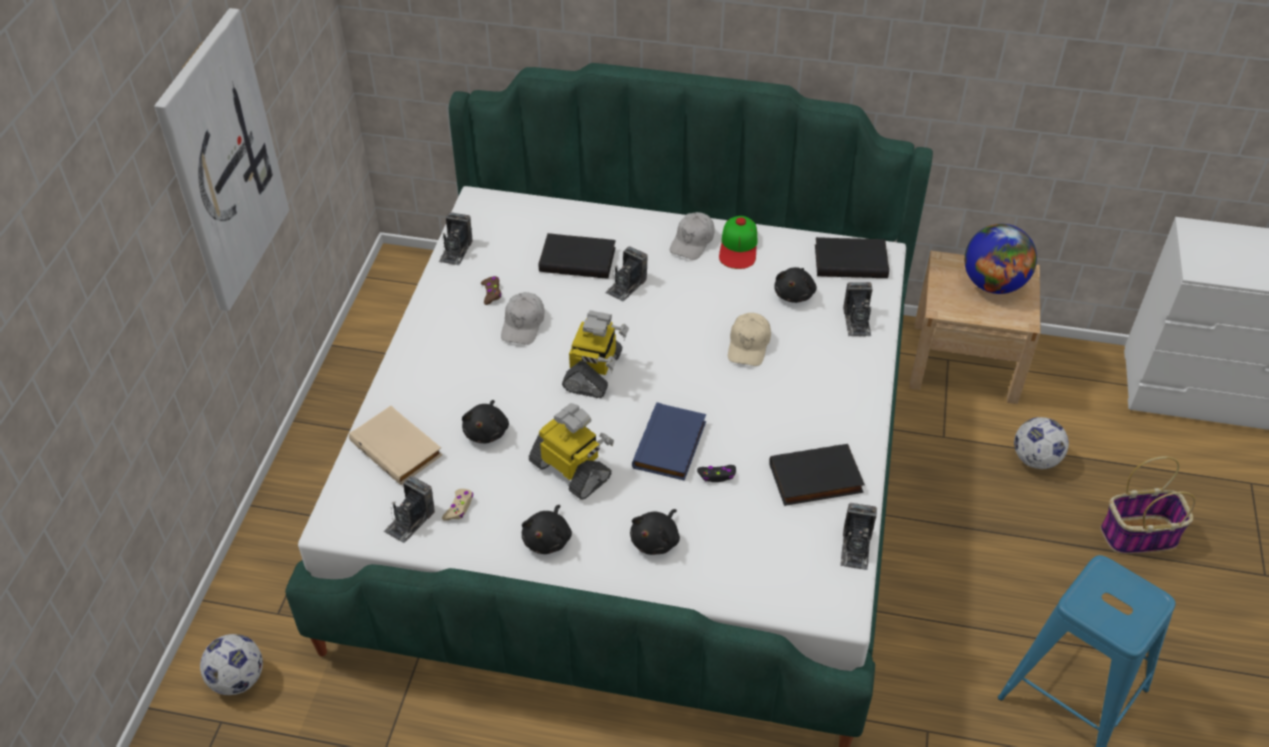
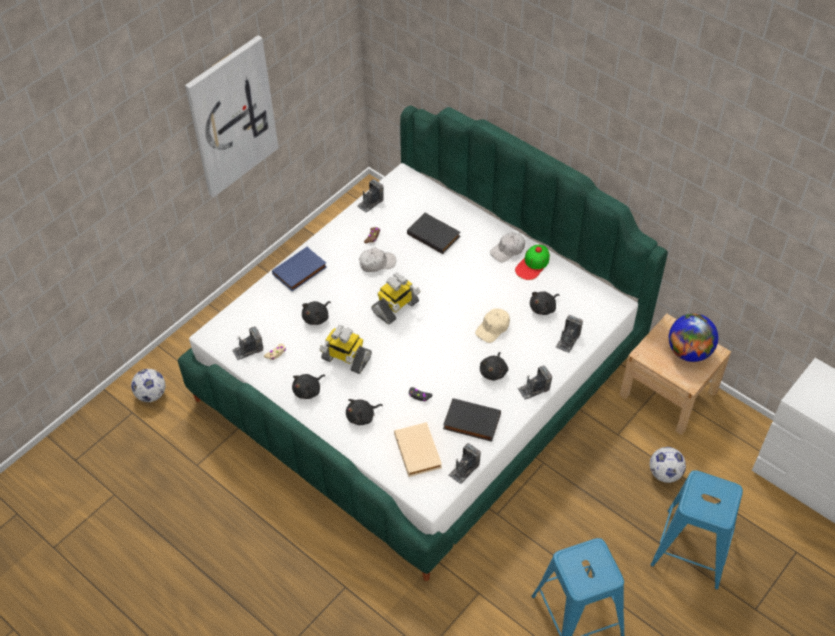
camera: 30 degrees right, 5 degrees up
(398, 448) = (267, 307): beige book -> beige book (419, 451)
(523, 324) = (377, 263): white cap -> white cap turned 150 degrees counterclockwise
(572, 470) = (345, 359): toy robot -> toy robot turned 135 degrees clockwise
(626, 286) = (449, 263): camera -> camera (534, 389)
(671, 446) = (407, 368): blue book -> blue book (300, 272)
(793, 400) = (494, 371): none -> black plush toy
(851, 260) = (594, 300): black book -> none
(1138, 536) = (692, 548): basket -> blue stool

